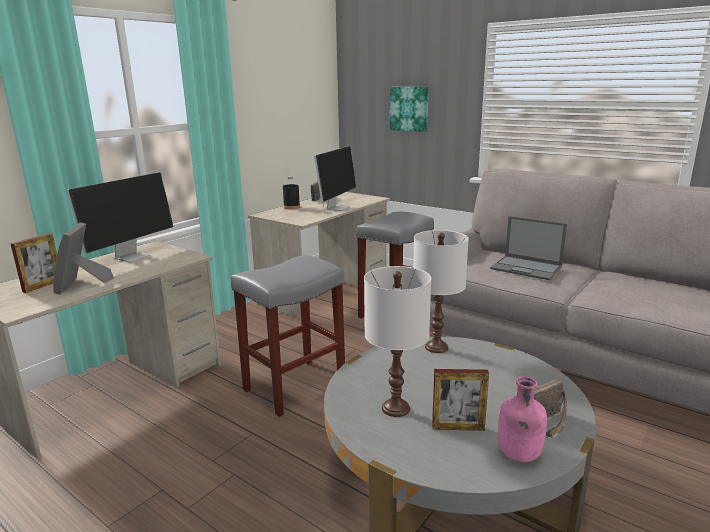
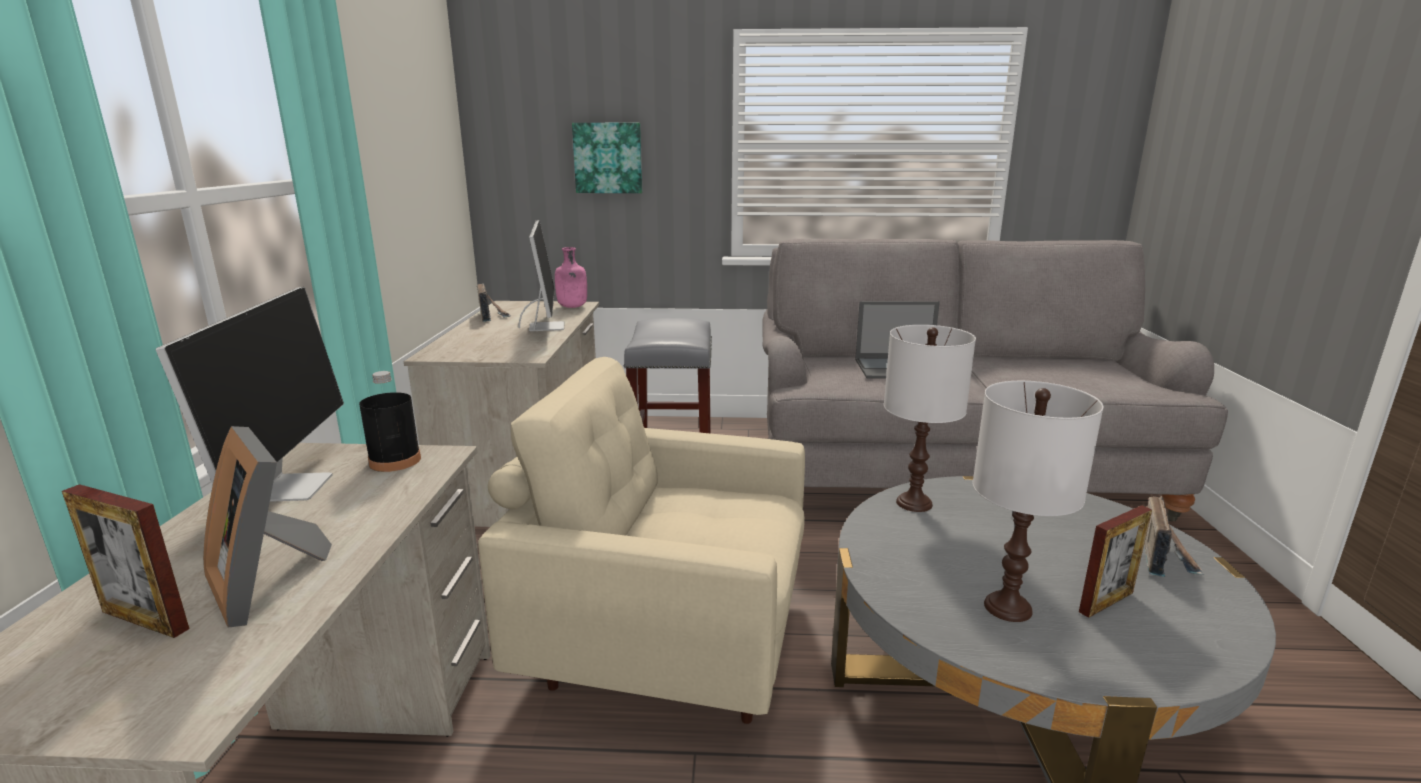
camera: 35 degrees left, 0 degrees up
(43, 285) = (145, 620): picture frame -> picture frame turned 120 degrees clockwise
(291, 207) = (464, 336): black bottle -> black bottle (395, 461)
(295, 385) = (665, 640): grey stool -> beige armchair
(518, 455) = (1206, 608): pink bottle -> pink bottle (572, 307)

